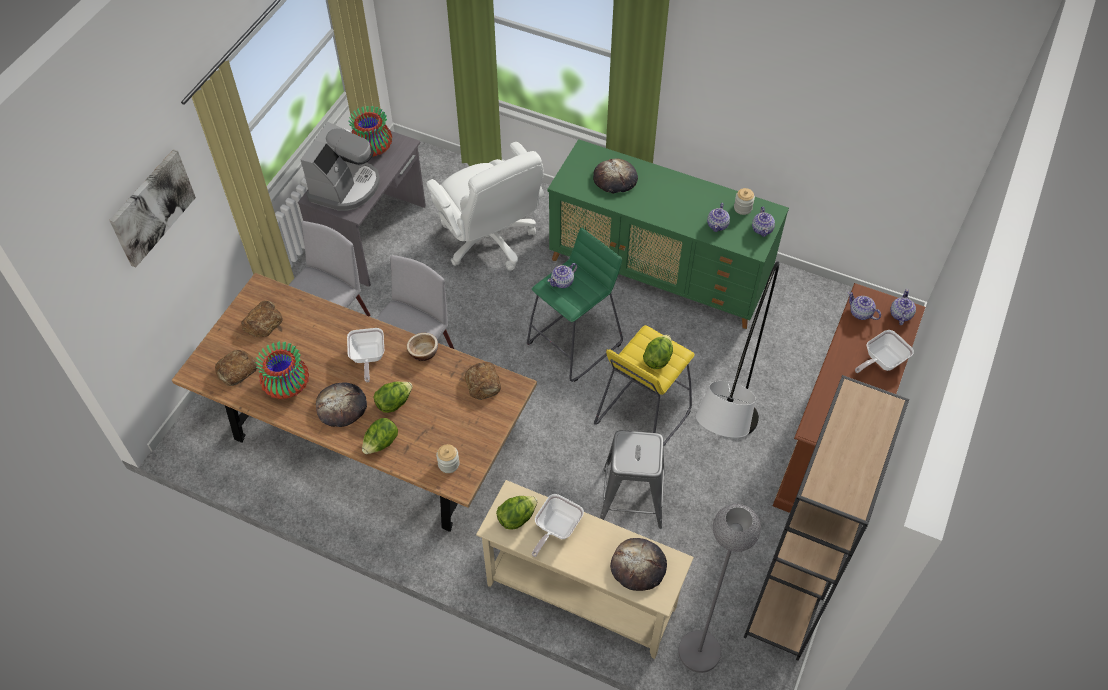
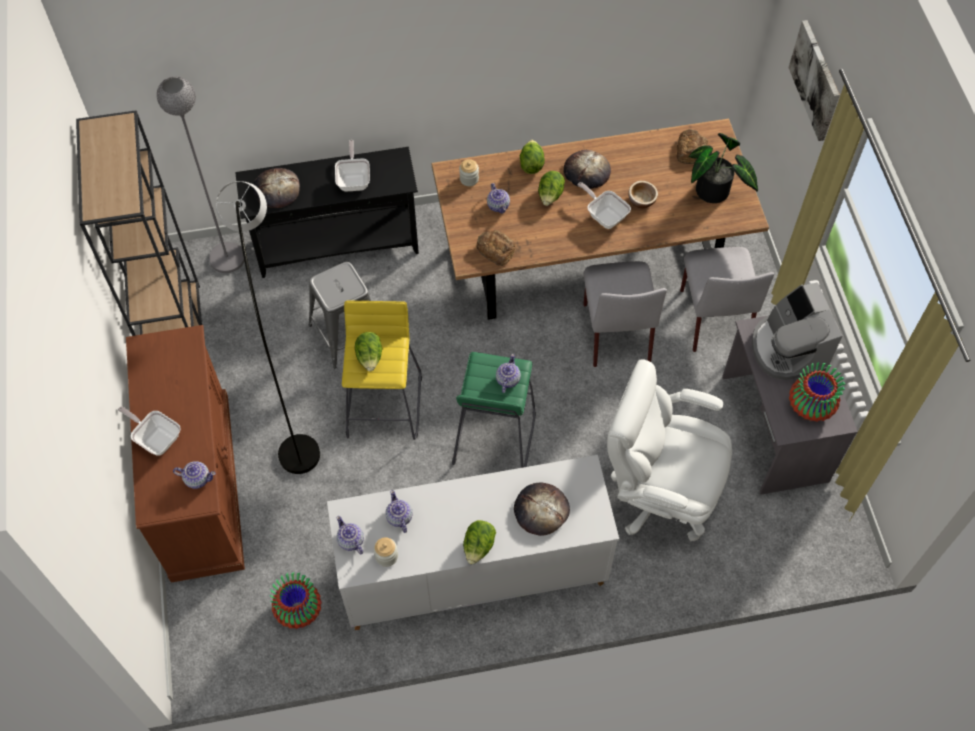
camera: 145 degrees right, 5 degrees up
(263, 322) = (714, 194): bread -> potted plant
(287, 386) = (641, 161): vase -> vase (298, 609)
(423, 352) = (566, 245): bowl -> bowl (641, 200)
(517, 517) = (388, 171): lettuce -> lettuce (479, 547)
(580, 596) = (338, 244): beige console table -> black console table
(658, 270) = (473, 570): green dresser -> white dresser
(881, 361) = (156, 438): frying pan -> frying pan turned 75 degrees counterclockwise
(900, 315) = (157, 500): teapot -> teapot (498, 205)

